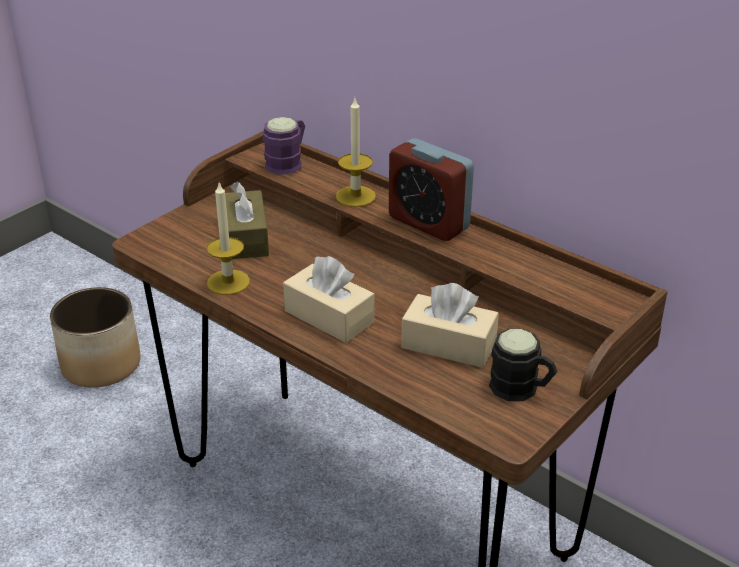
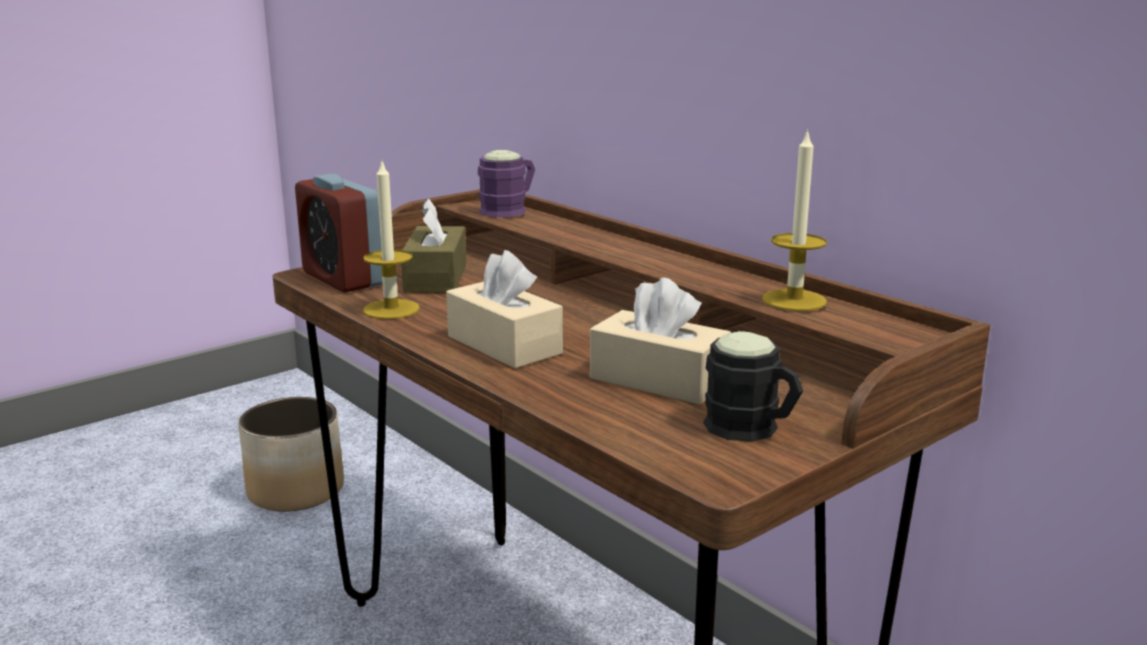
camera: 10 degrees right, 15 degrees down
(355, 196) = (578, 235): candle -> candle (794, 300)
(428, 223) = (663, 258): alarm clock -> alarm clock (343, 279)

